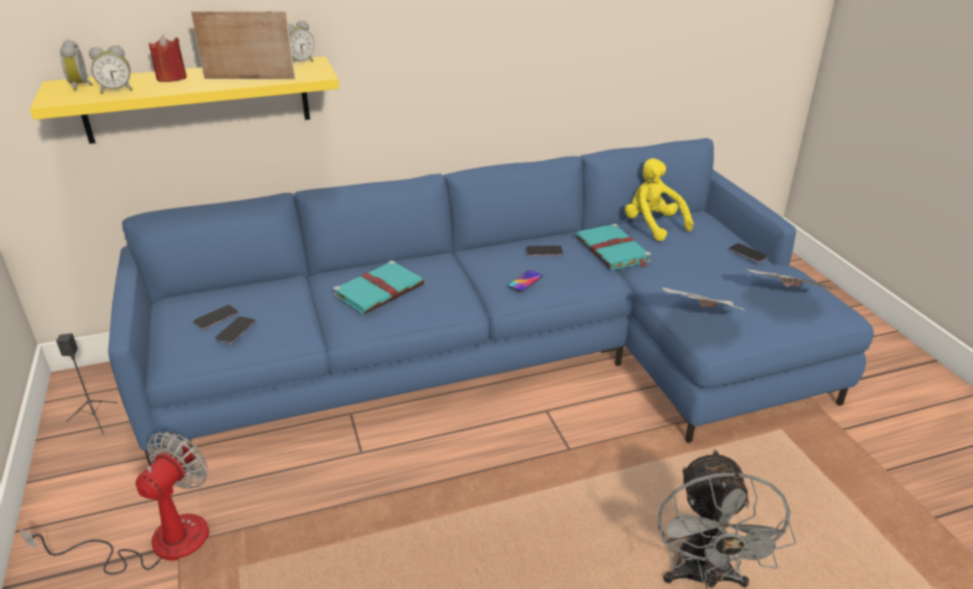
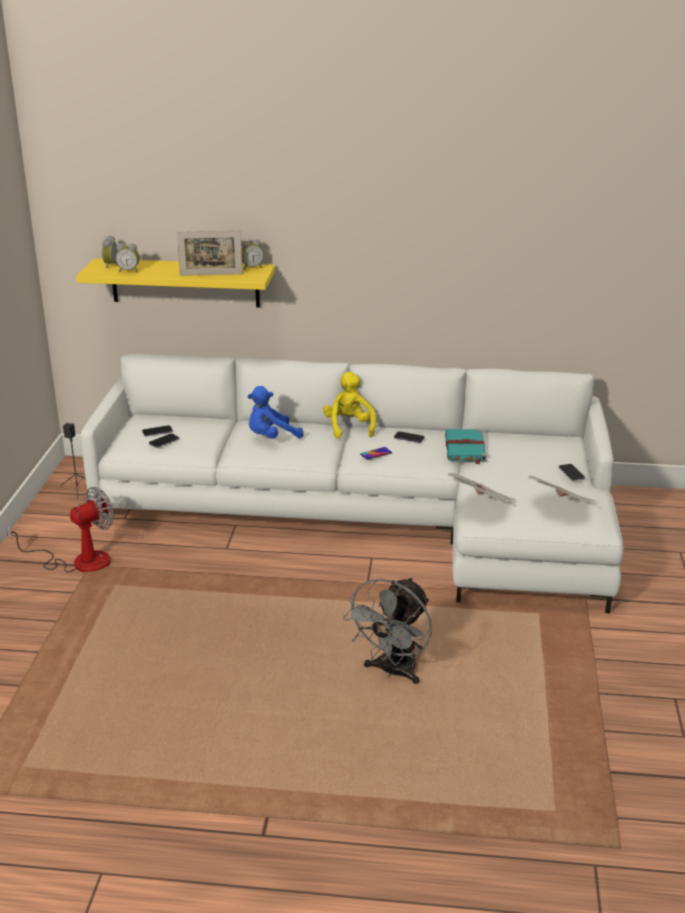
camera: 25 degrees right, 5 degrees down
(171, 78) = (166, 267): red candle -> none
(249, 78) = (211, 274): picture frame -> picture frame turned 150 degrees clockwise
(380, 290) = (271, 437): turquoise book -> blue plush toy
(509, 356) = (374, 518): blue sofa -> white sofa
(652, 225) = (516, 438): yellow plush toy -> yellow plush toy (349, 427)

